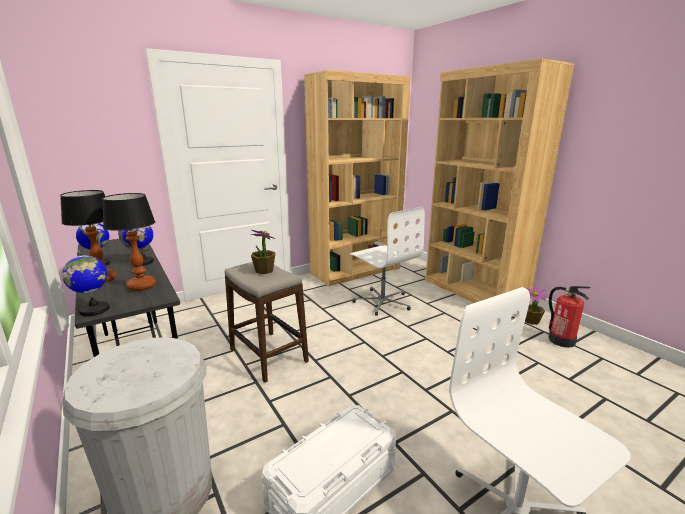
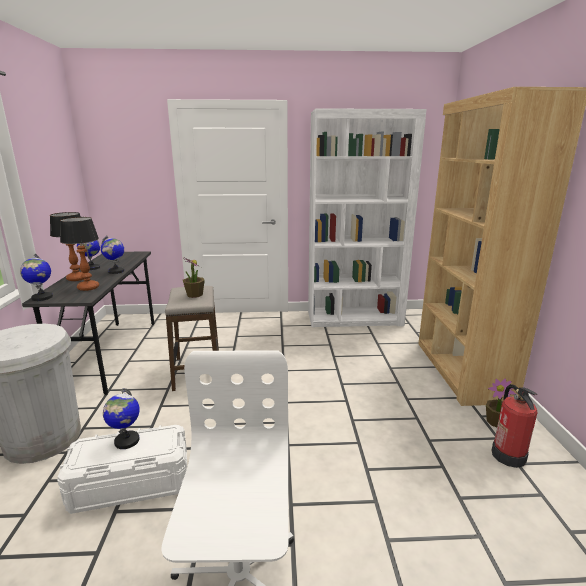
camera: 30 degrees right, 0 degrees up
(326, 441) = (126, 441): none -> globe
(356, 271) = (354, 318): brown bookcase -> white bookcase
(382, 302) = (345, 354): white office chair -> none

